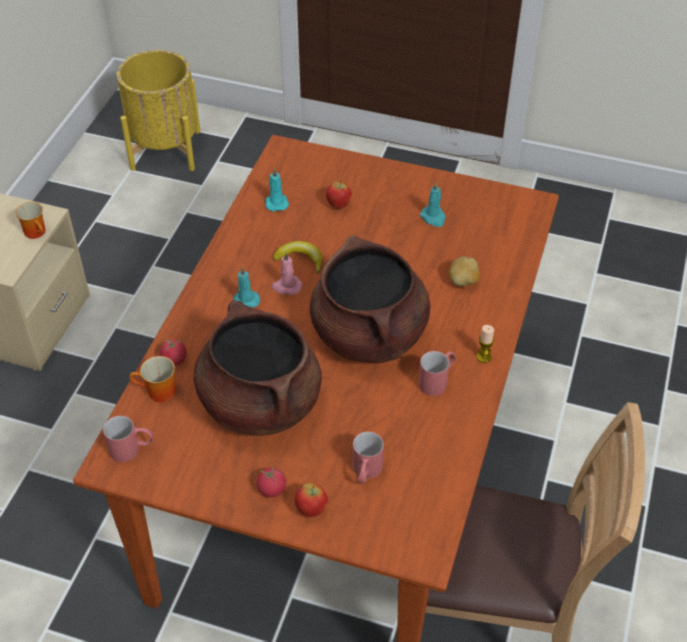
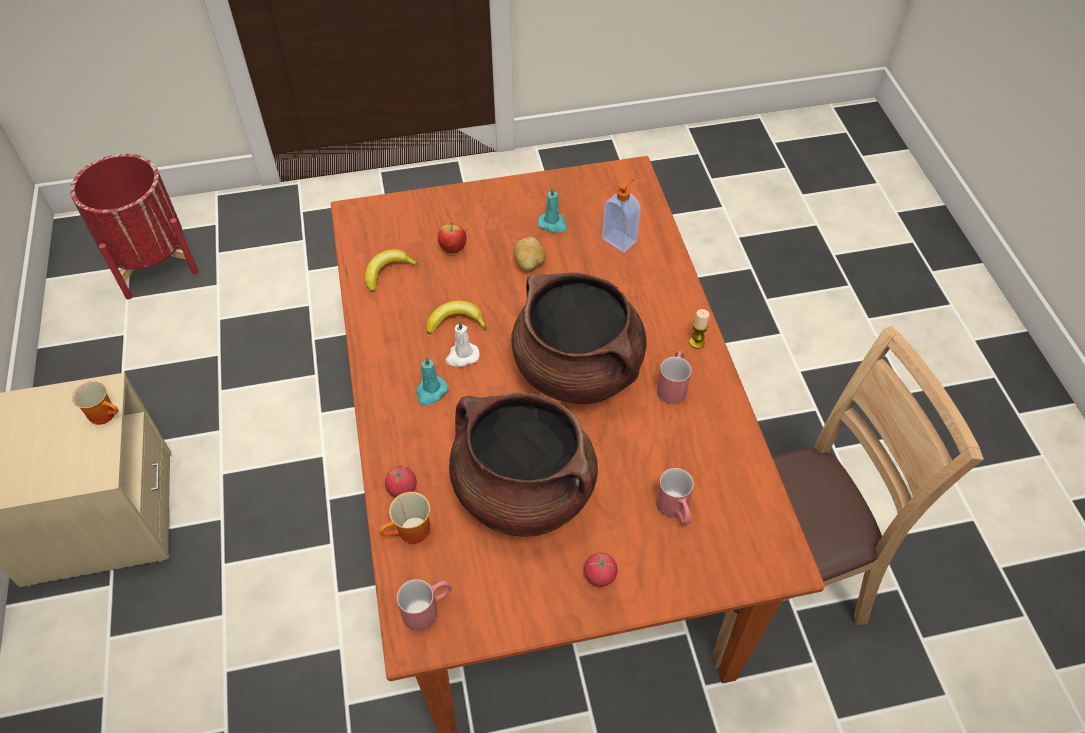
camera: 30 degrees left, 5 degrees up
(165, 150) = (152, 262): yellow planter -> red planter
(276, 202) = (387, 272): turquoise candle -> banana
(286, 287) = (462, 356): pink candle -> white candle
(311, 510) = (652, 576): apple -> none
(463, 282) = (626, 276): potato -> potato (529, 264)
(480, 251) = (620, 240): none -> soap dispenser

